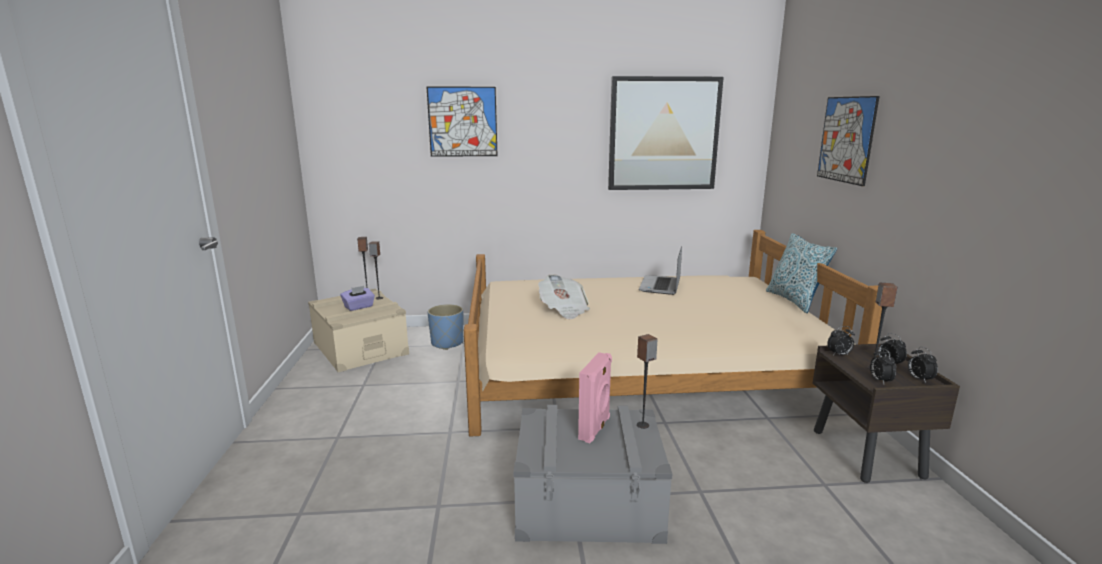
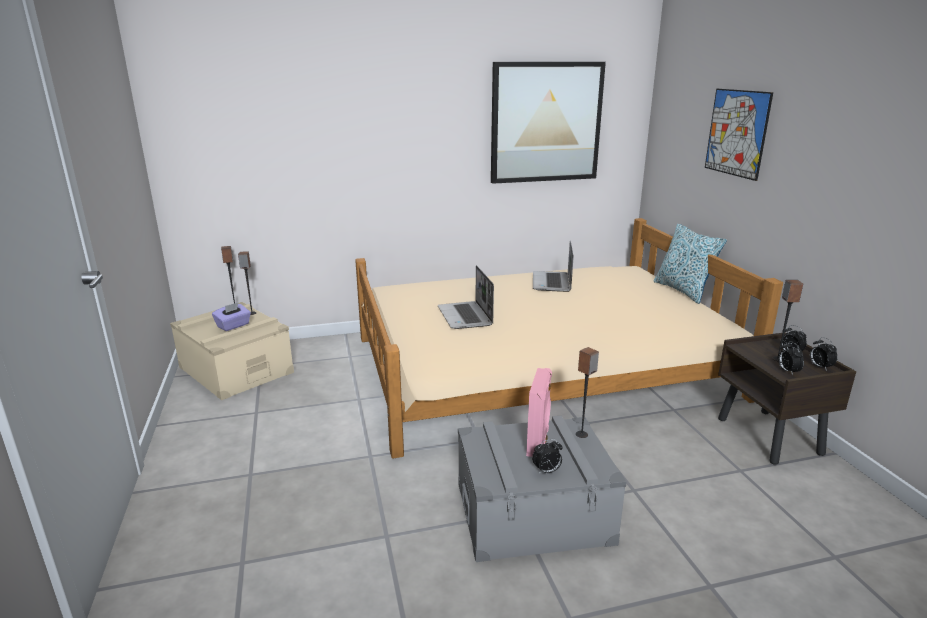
camera: 10 degrees left, 5 degrees up
(447, 343) = (331, 356): blue planter -> none
(462, 122) = (333, 113): picture -> none
(563, 310) = (466, 317): newspaper -> laptop
(839, 355) = (744, 347): alarm clock -> alarm clock (546, 471)

